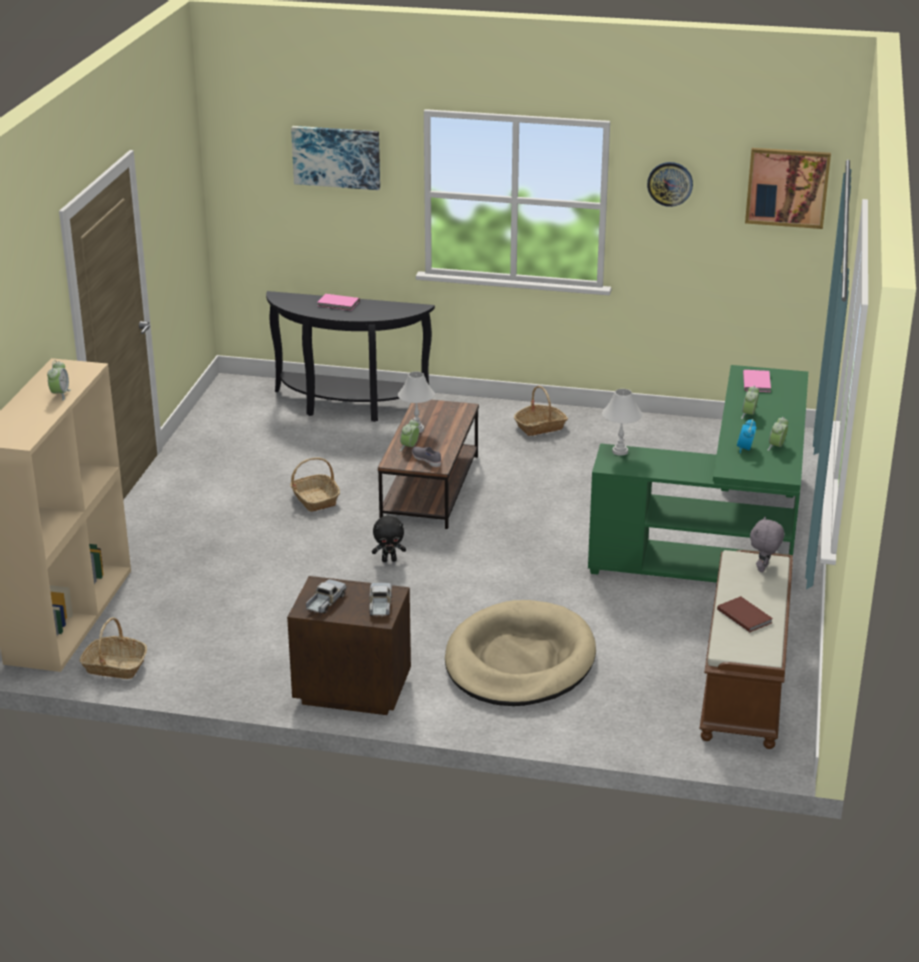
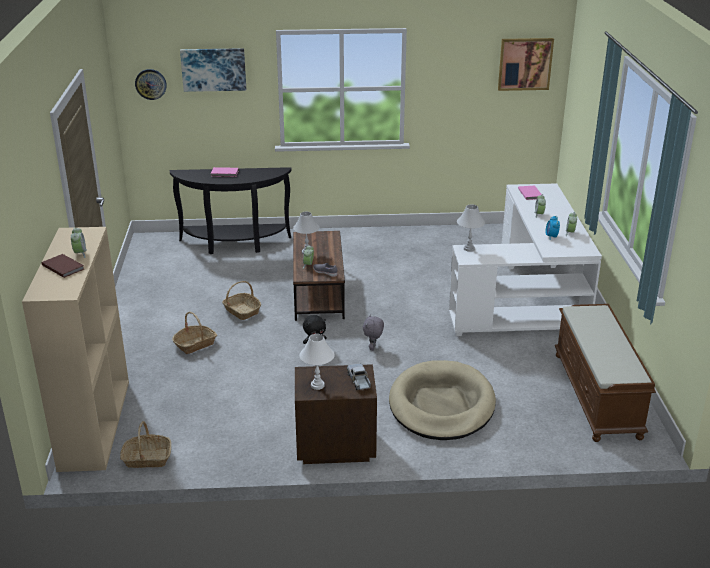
camera: 15 degrees left, 0 degrees up
(325, 602) = (317, 385): toy truck -> white table lamp
(540, 427) = (371, 242): basket -> basket (195, 344)
(670, 183) = (447, 68): wall clock -> wall clock (151, 84)
(725, 537) = (529, 299): green desk -> white desk
(745, 615) = (605, 349): brown book -> brown book (63, 267)
(764, 569) = (597, 315): grey plush toy -> grey plush toy (373, 348)

